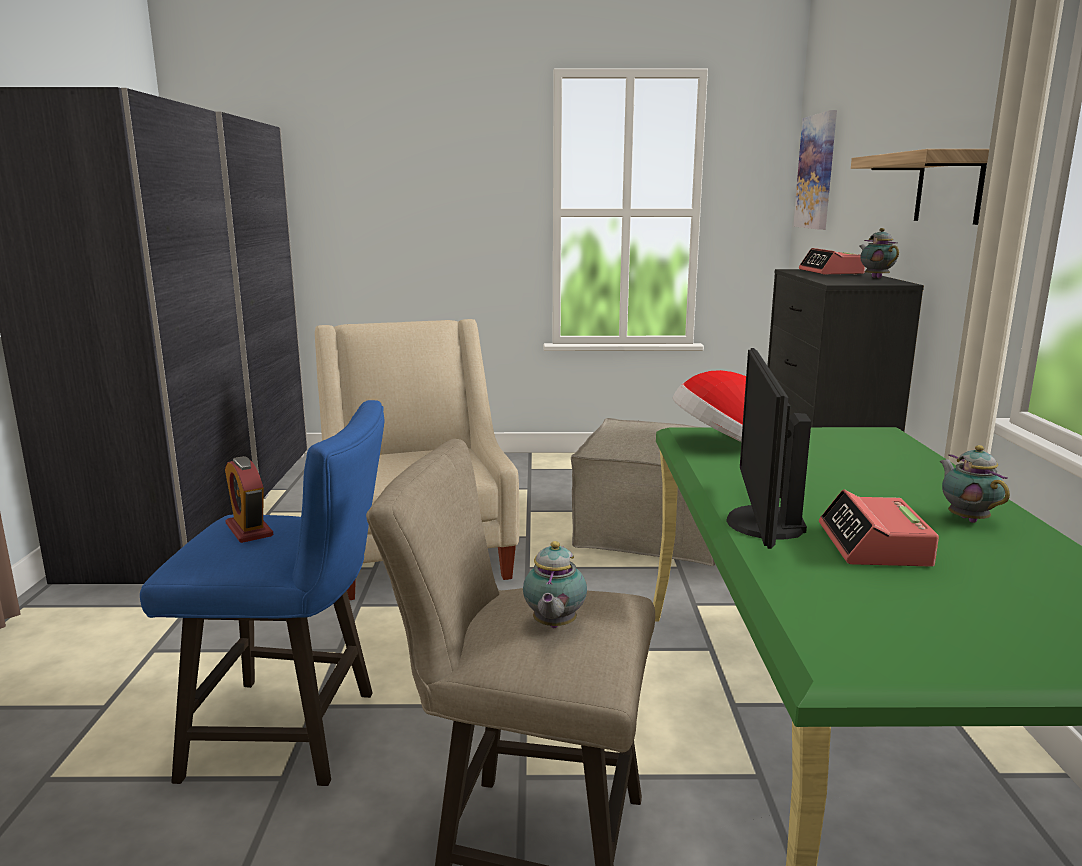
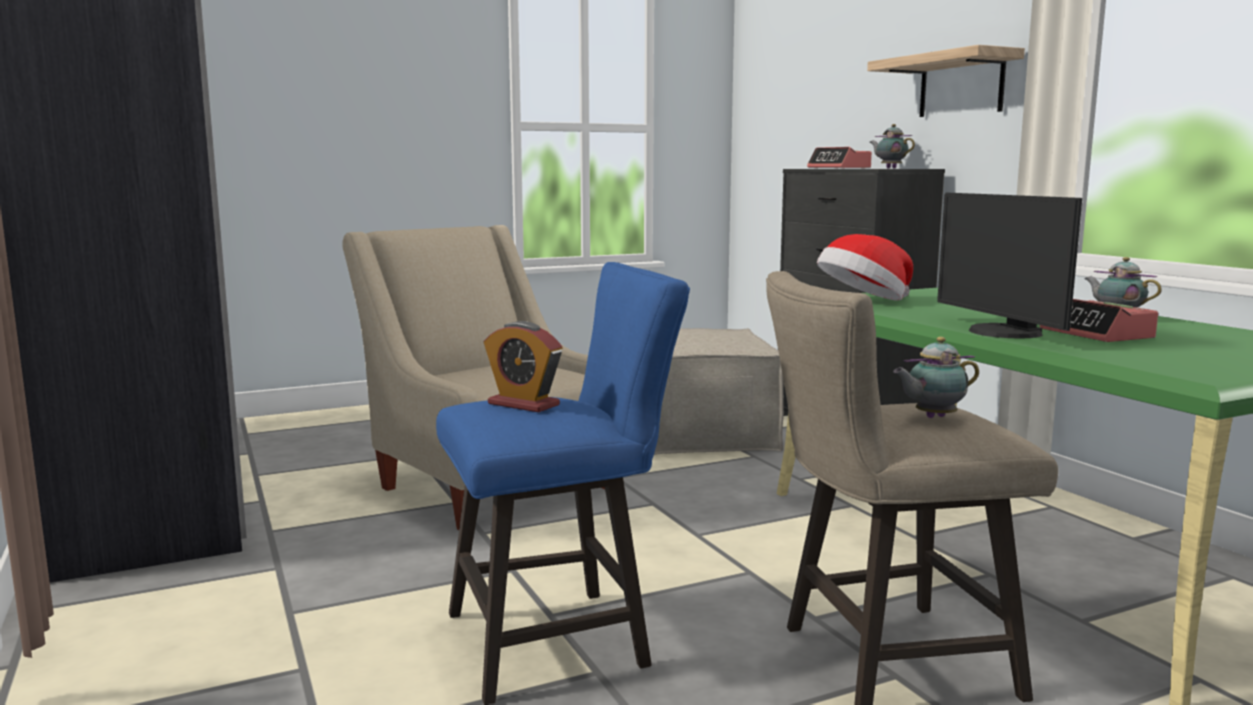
camera: 25 degrees left, 5 degrees down
(553, 626) = (932, 417): teapot -> teapot turned 90 degrees clockwise
(817, 172) = (768, 88): picture -> none

